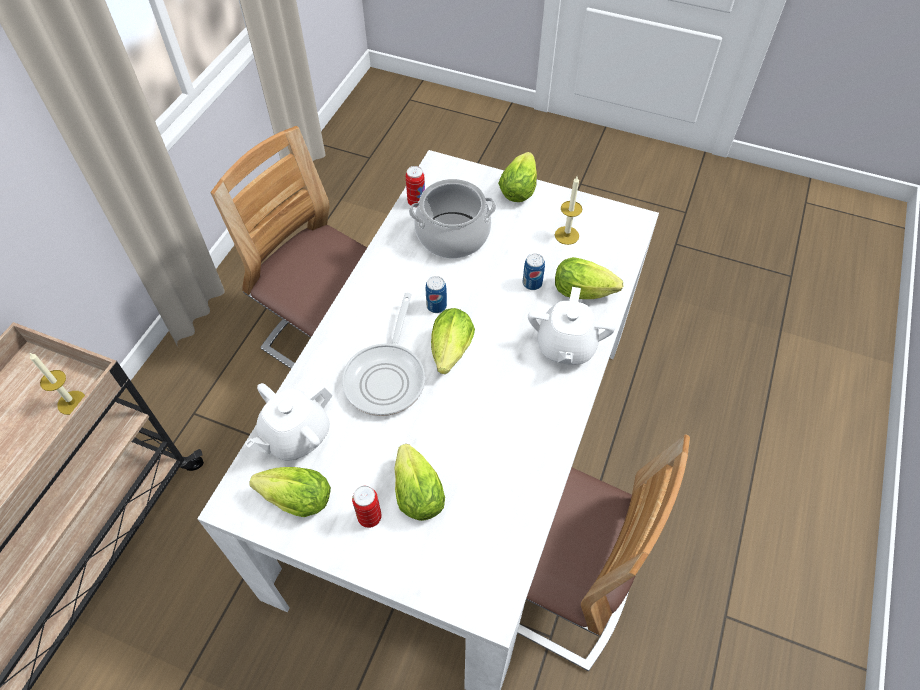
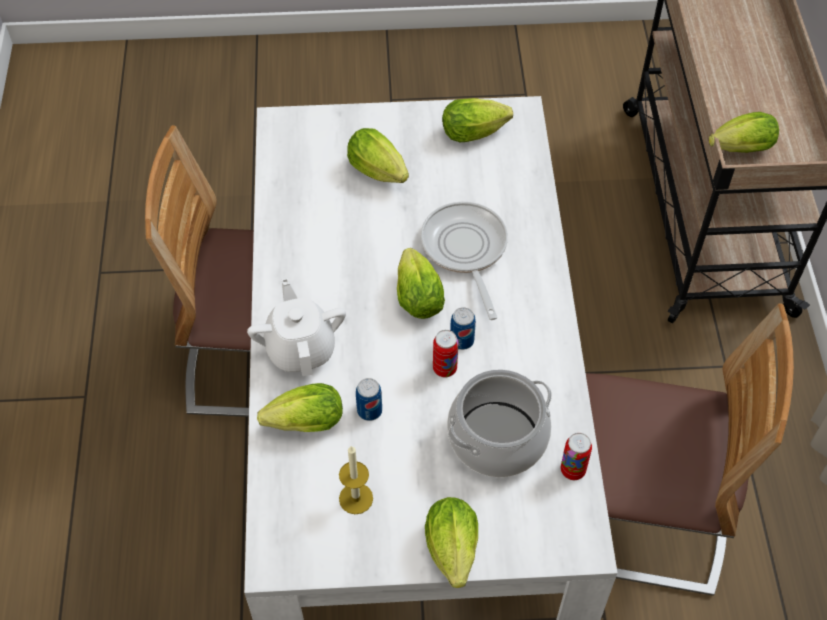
camera: 155 degrees right, 0 degrees up
(71, 402) = (738, 149): candle -> lettuce
(296, 436) = (511, 174): white teapot -> none
(369, 517) = (407, 142): can -> can (444, 368)

